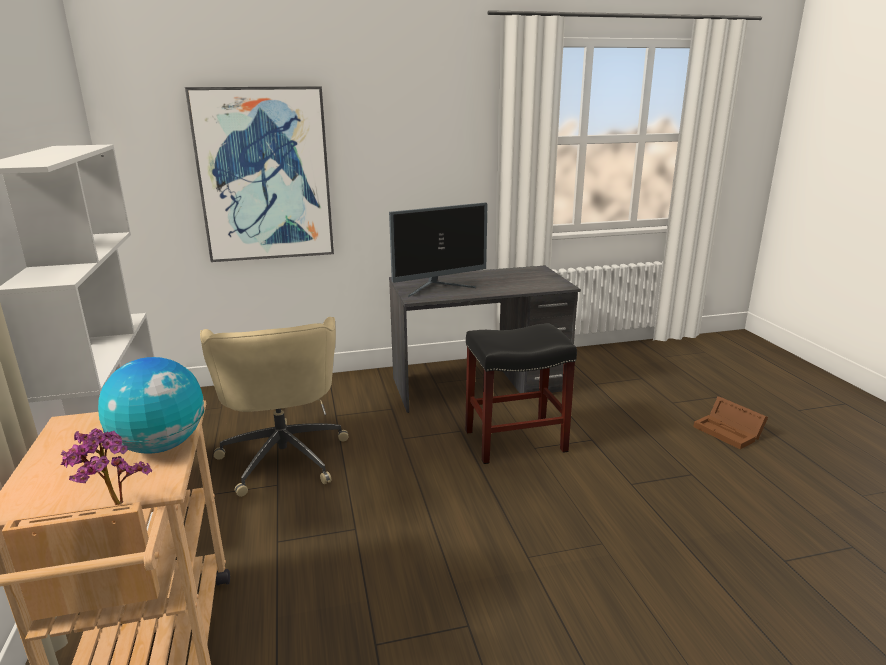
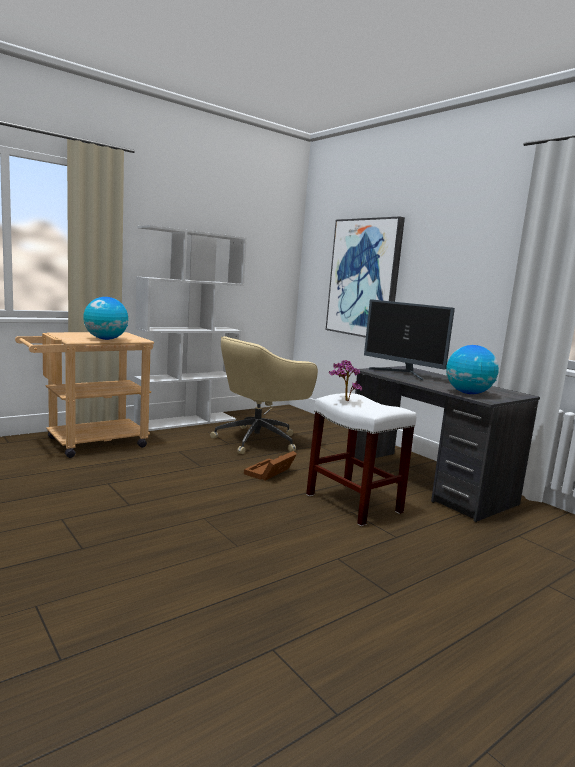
camera: 65 degrees right, 10 degrees down
(112, 508) = (56, 337): potted plant -> potted plant (343, 400)
(514, 441) = (352, 503): black stool -> white stool
(536, 285) = (468, 393): none -> globe
(729, 432) = (527, 628): brown storage box -> brown storage box (269, 473)

